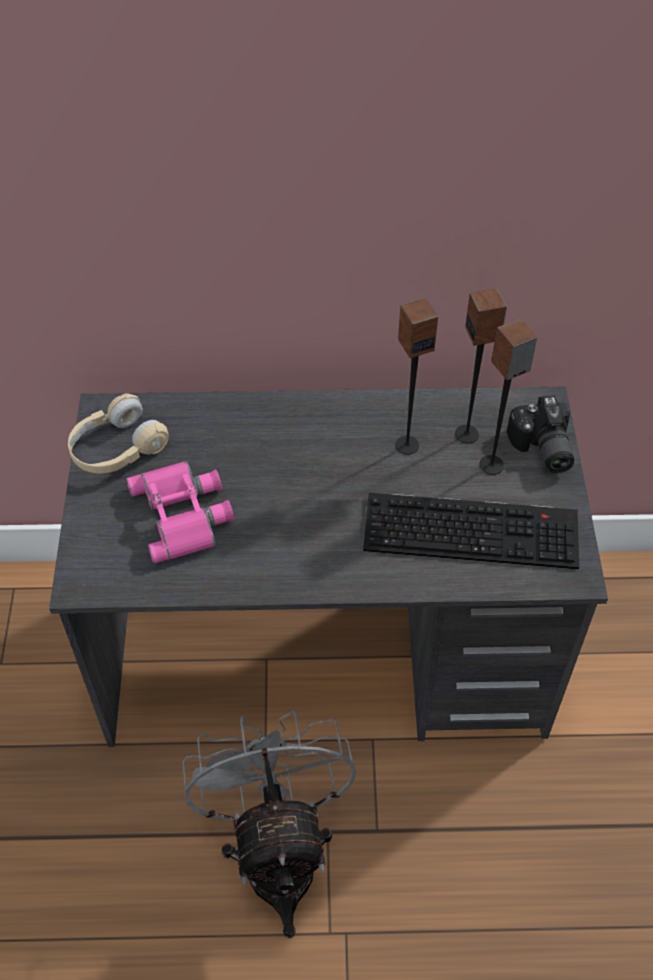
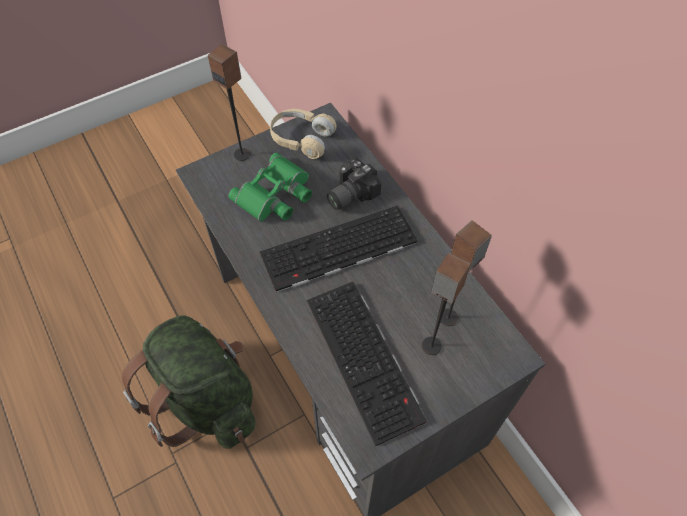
camera: 60 degrees right, 5 degrees up
(184, 514) = (276, 195): pink binoculars -> green binoculars
(278, 852) = (206, 399): grey fan -> green backpack
(313, 489) = (338, 250): none -> keyboard
(407, 444) = (412, 285): speaker -> speaker (242, 154)
(541, 449) = (470, 372): camera -> camera (348, 193)

